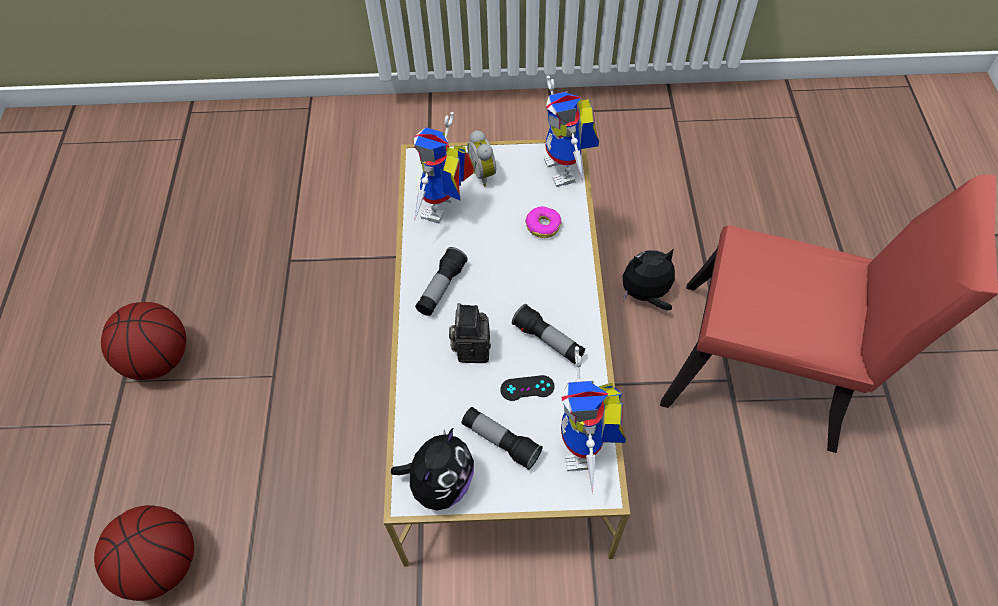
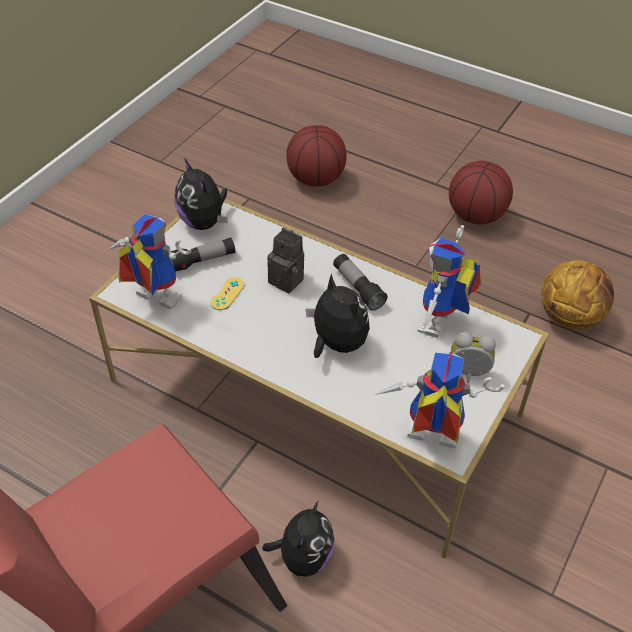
camera: 120 degrees right, 10 degrees down
(277, 231) = (570, 317): none -> basketball
(444, 211) = (441, 326): toy robot -> toy robot turned 120 degrees counterclockwise
(520, 269) = (336, 344): none -> plush toy
(527, 388) = (227, 294): black game controller -> yellow game controller
(543, 226) = (371, 384): donut -> none
(548, 341) = (254, 325): flashlight -> none

